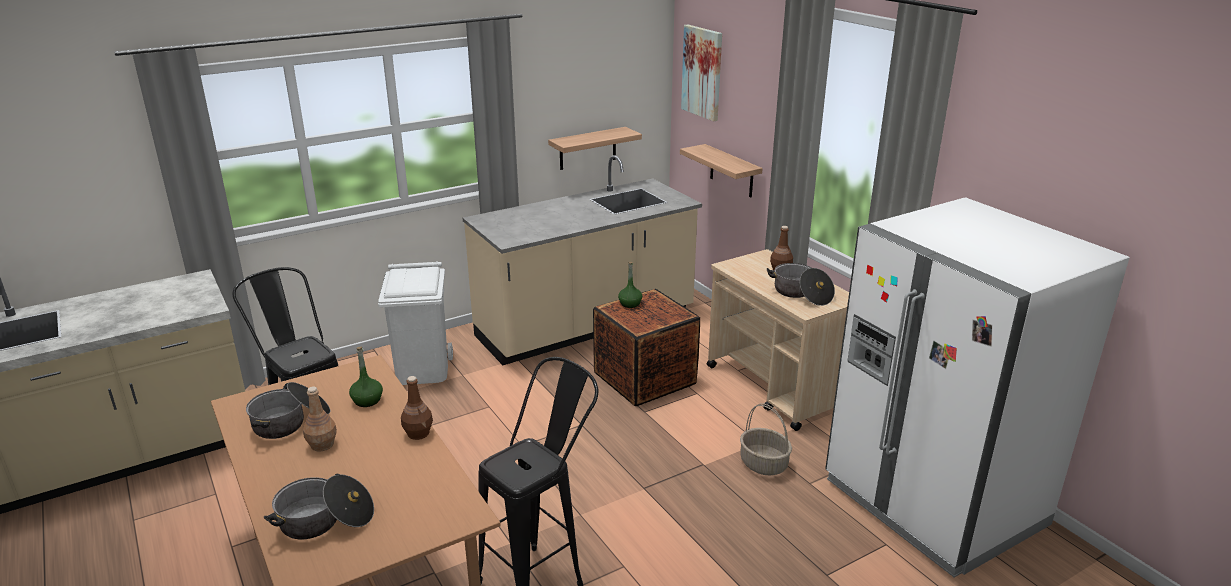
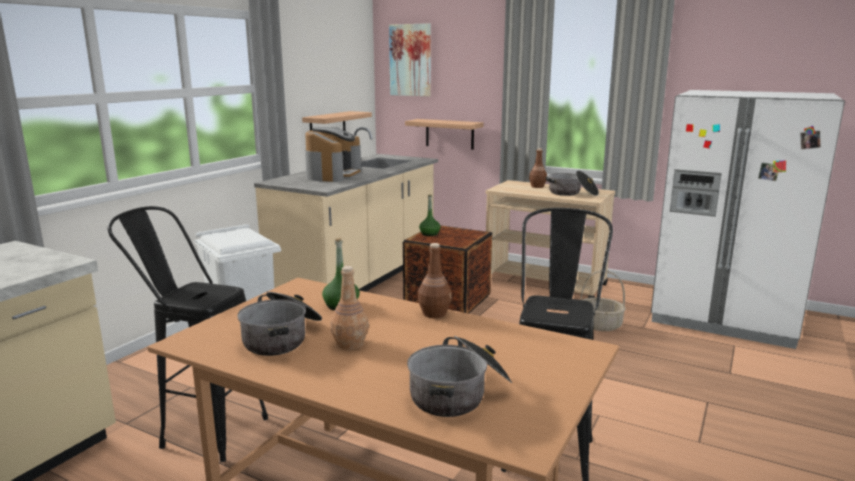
camera: 30 degrees left, 10 degrees down
(548, 217) = (333, 175): none -> coffee machine

